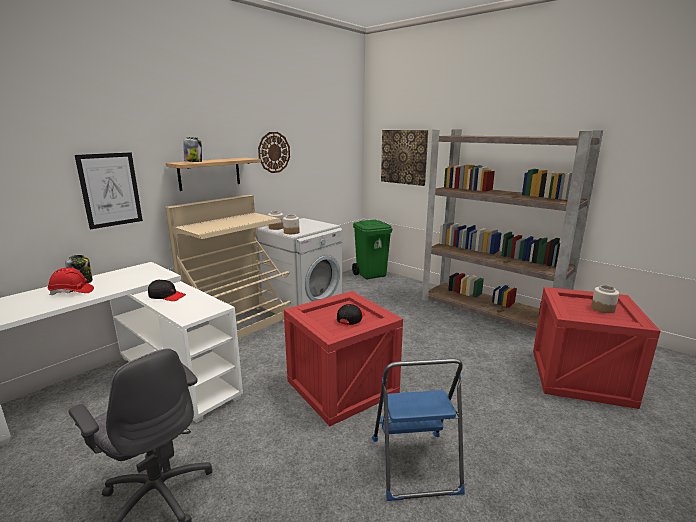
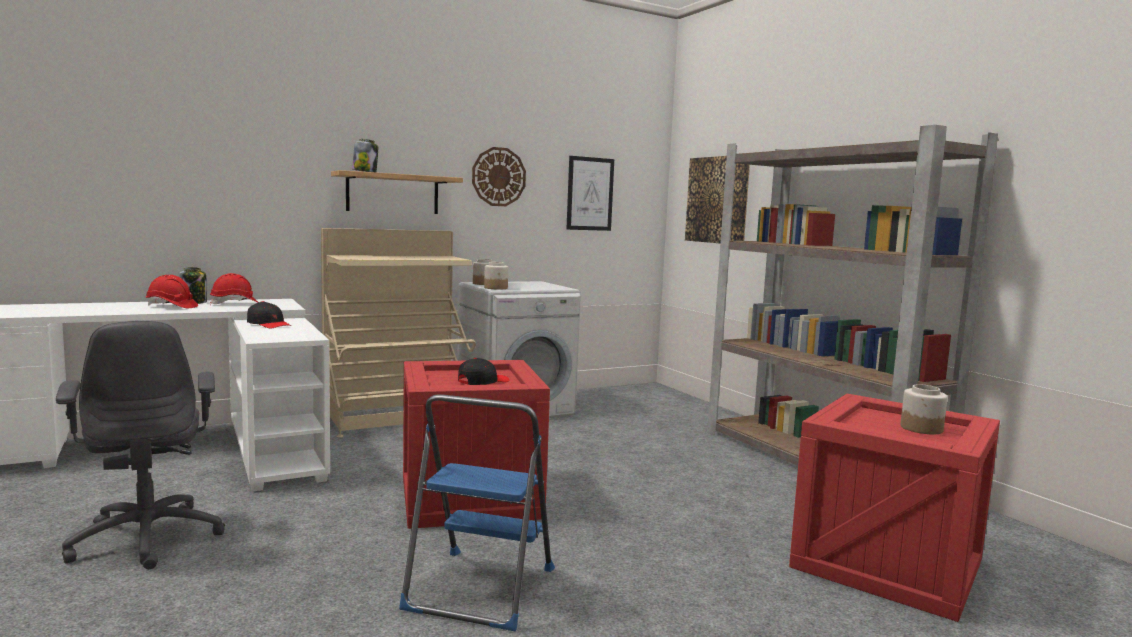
camera: 20 degrees right, 10 degrees down
(110, 190) = (253, 196): picture -> picture (590, 194)
(117, 277) = (235, 303): none -> red hard hat
(371, 275) = (656, 394): green trash can -> none

